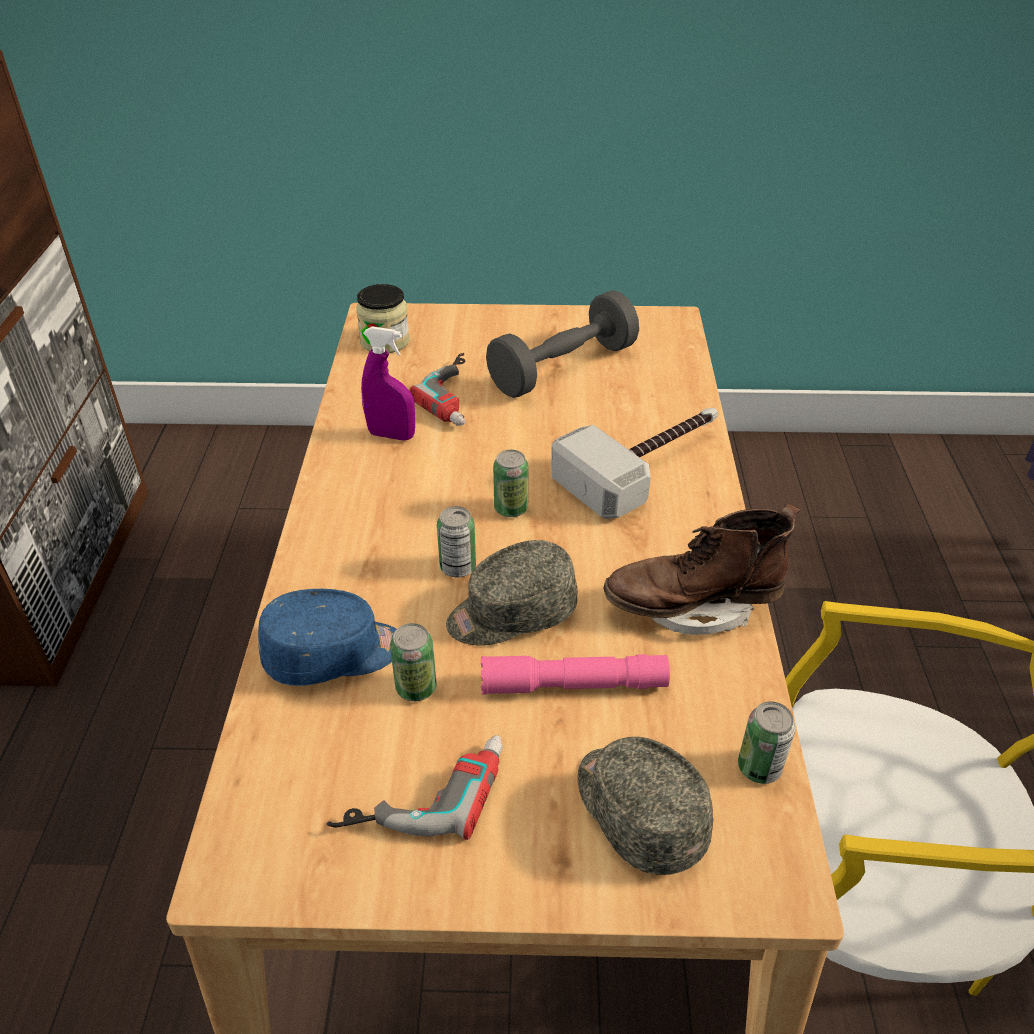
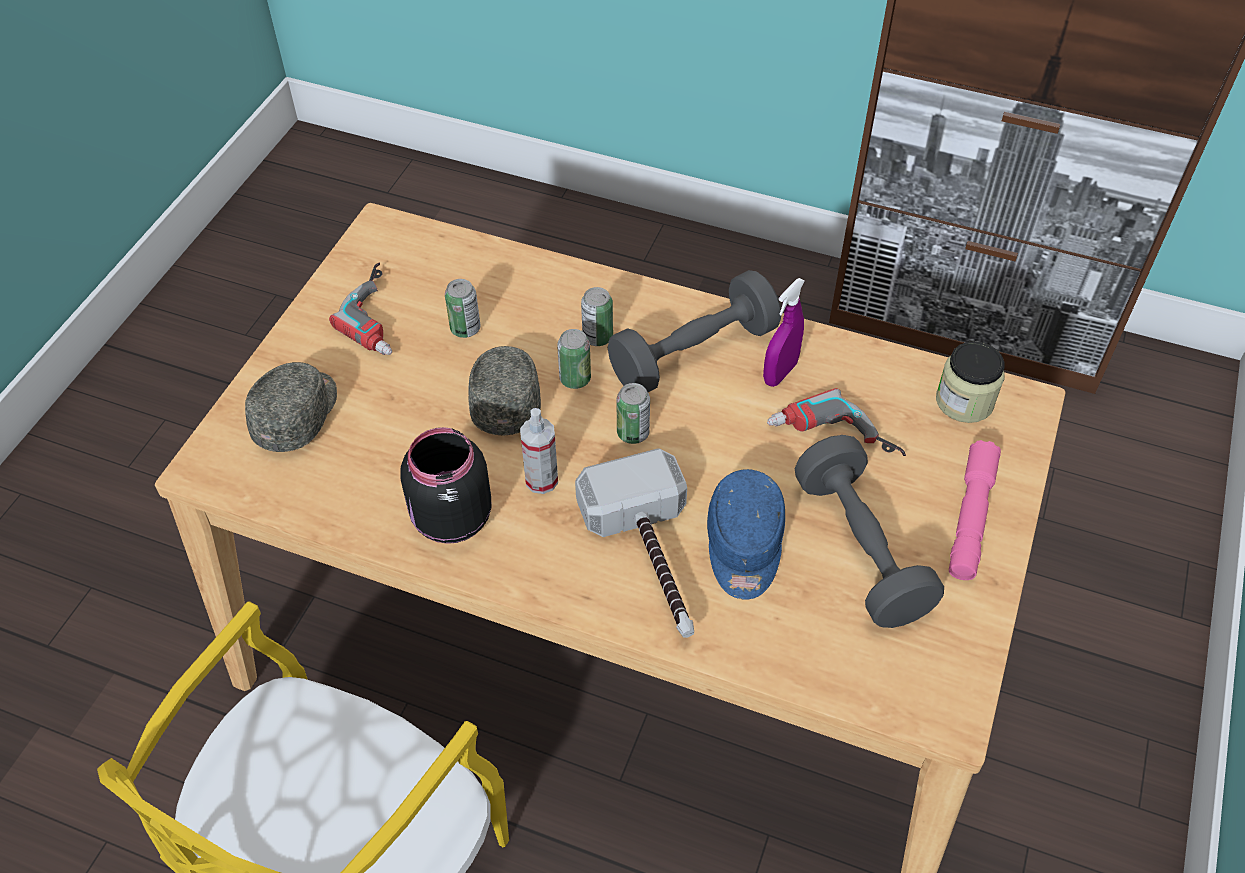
camera: 110 degrees right, 10 degrees up
(334, 654) = (520, 292): blue cap -> blue cap (744, 547)
(387, 492) = (693, 354): none -> grey dumbbell
(573, 685) = (417, 415): pink flashlight -> pink flashlight (970, 518)
(603, 555) = (541, 480): none -> spray bottle
(637, 811) = (298, 415): grey cap -> grey cap turned 60 degrees counterclockwise
(692, 606) = (450, 520): brown boot -> black jar
(759, 767) = (284, 495): can -> can (597, 337)

